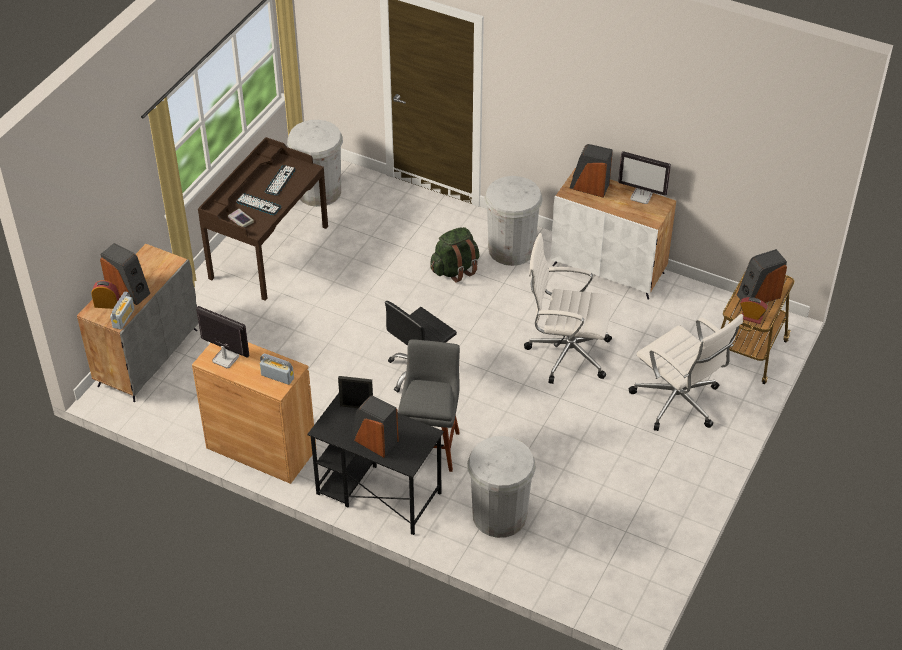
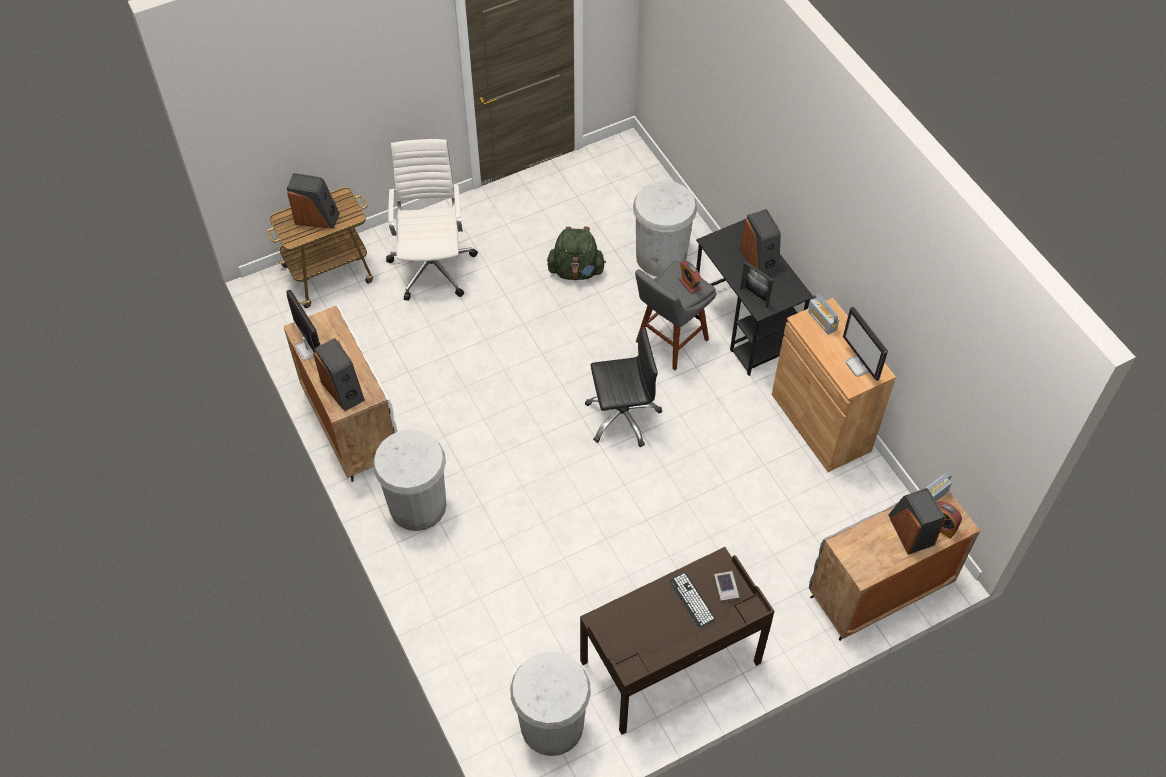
camera: 145 degrees left, 10 degrees up
(280, 180) = (644, 623): keyboard -> none
(455, 269) = (494, 515): green backpack -> green backpack (576, 271)
(566, 353) = (477, 361): white office chair -> none
(751, 318) = (346, 204): alarm clock -> alarm clock (689, 284)

